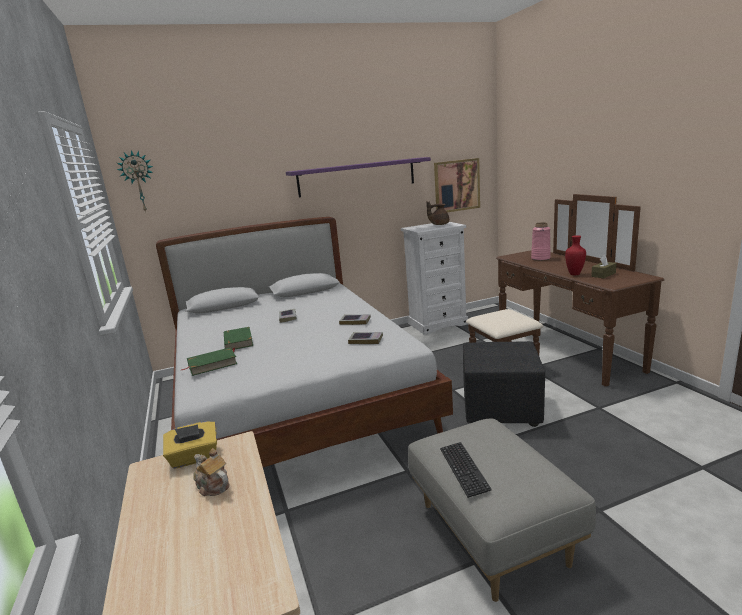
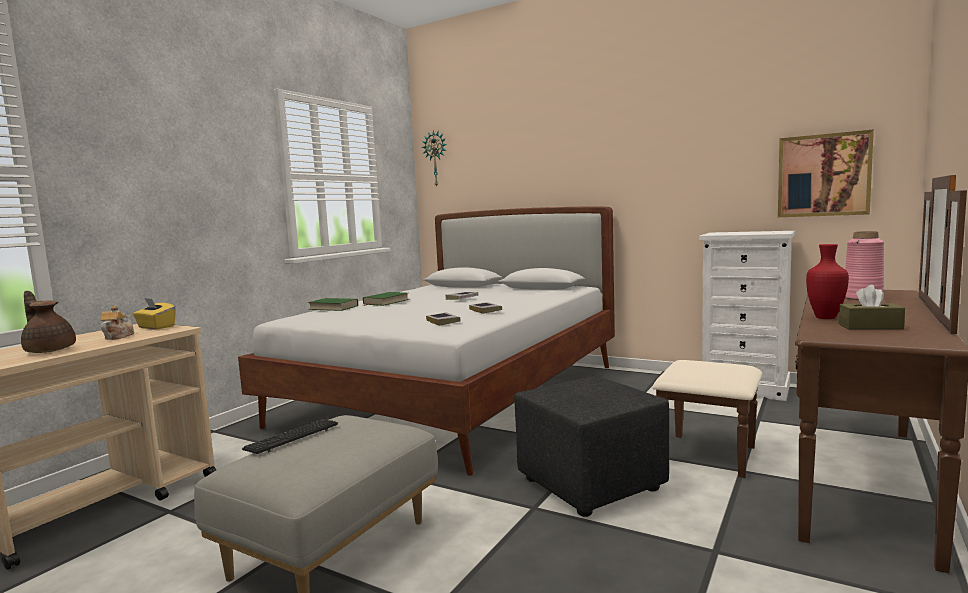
camera: 50 degrees right, 10 degrees down
(357, 177) = (652, 158): purple shelf -> none
(439, 224) = (763, 232): brown teapot -> brown teapot (50, 350)

